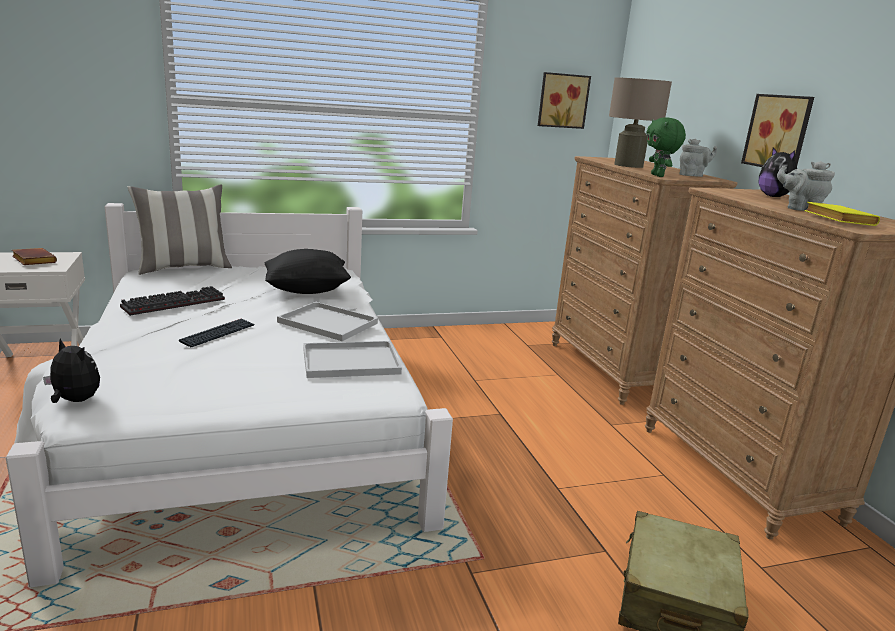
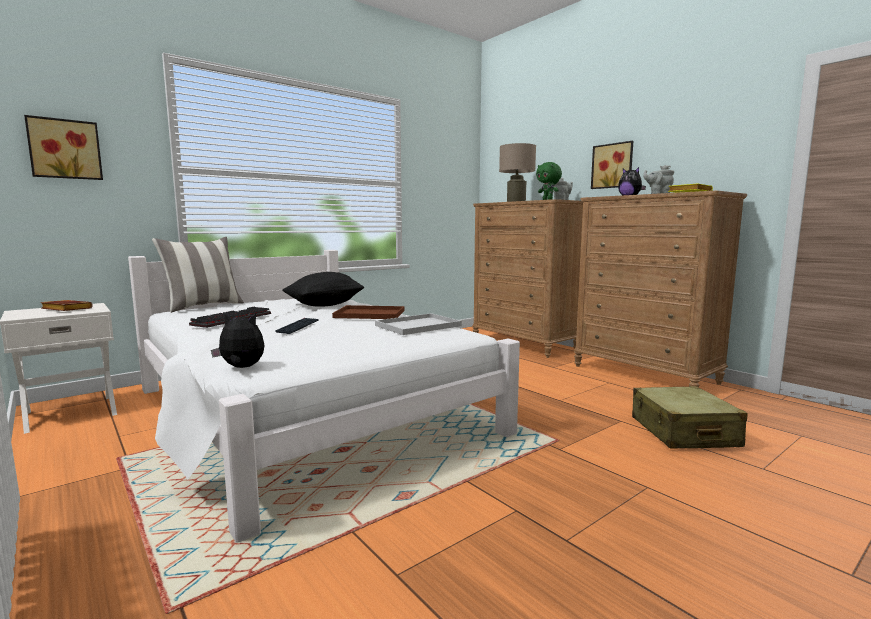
camera: 20 degrees left, 10 degrees down
(330, 323) = (371, 314): white tray -> brown tray
(562, 100) = (450, 172): picture -> picture (65, 149)

